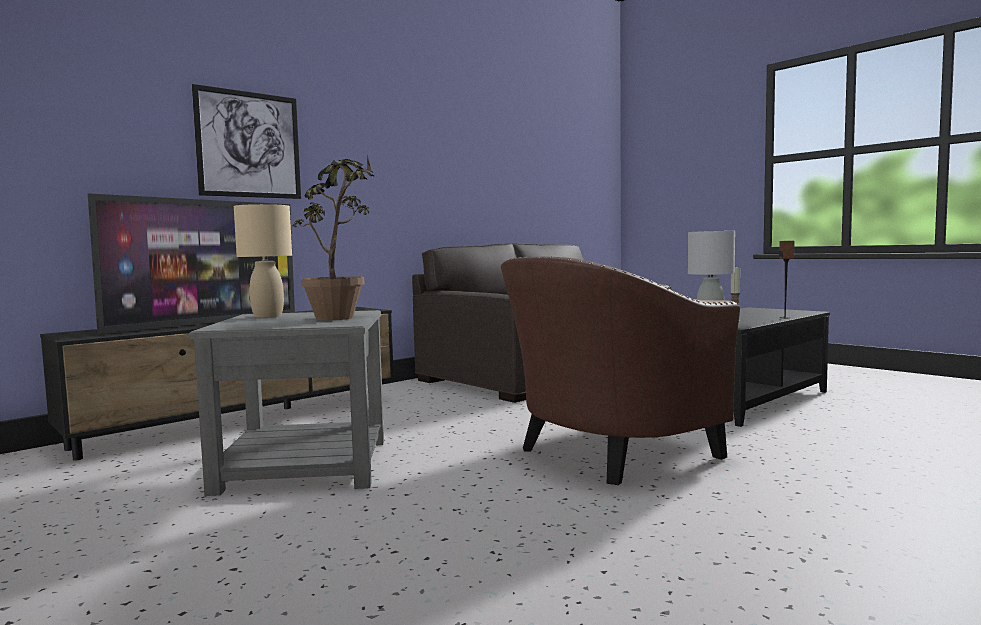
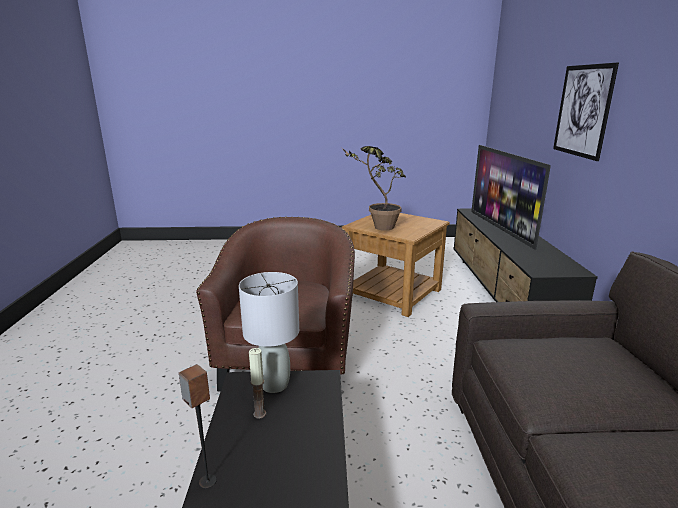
camera: 130 degrees right, 15 degrees up
(268, 316) = (422, 222): beige table lamp -> none
(304, 465) = (393, 293): grey side table -> brown side table

